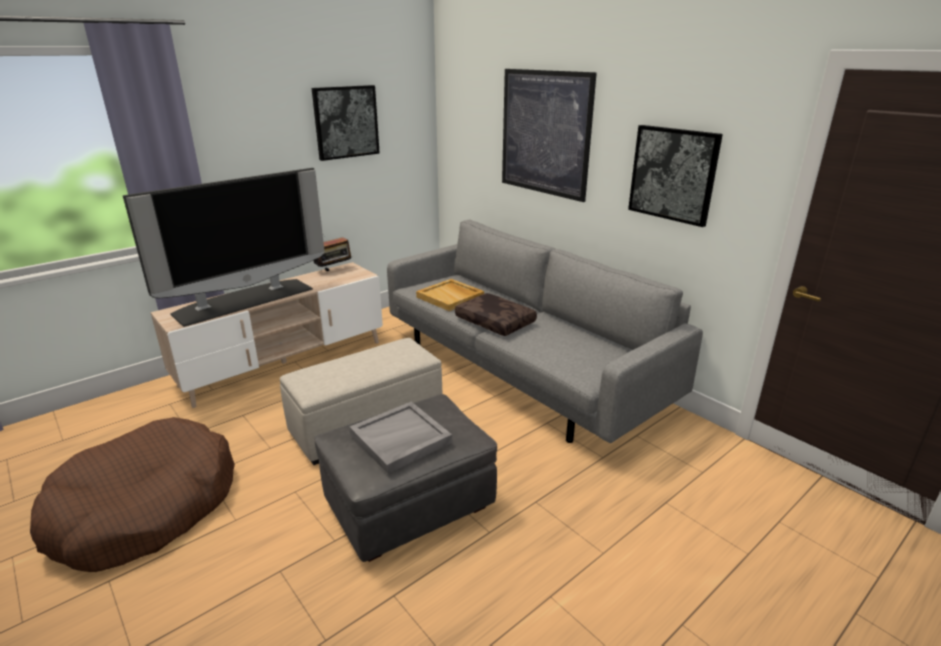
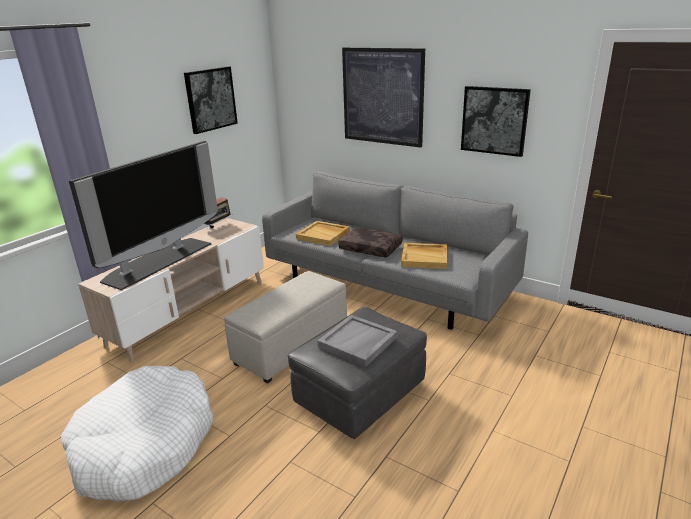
camera: 15 degrees left, 0 degrees up
(145, 508) = (145, 444): brown dog bed -> white dog bed
(553, 344) = (425, 257): none -> beige tray

